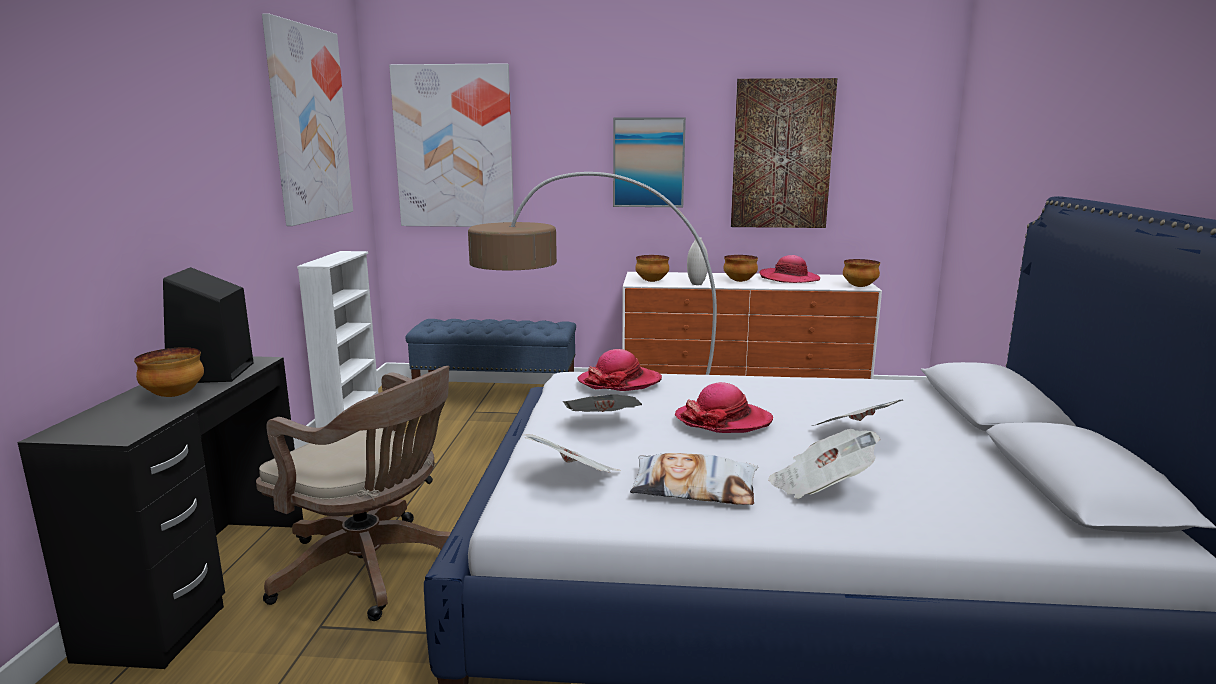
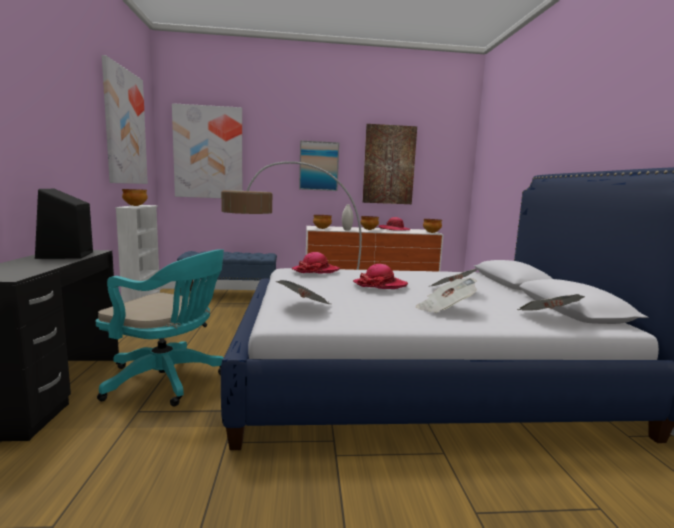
camera: 10 degrees left, 5 degrees down
(175, 395) = (43, 263): bowl -> bowl (135, 206)
(373, 570) = (169, 380): brown office chair -> turquoise office chair
(602, 425) = (313, 287): newspaper -> newspaper (547, 318)
(694, 489) = (376, 311): pillow -> none

